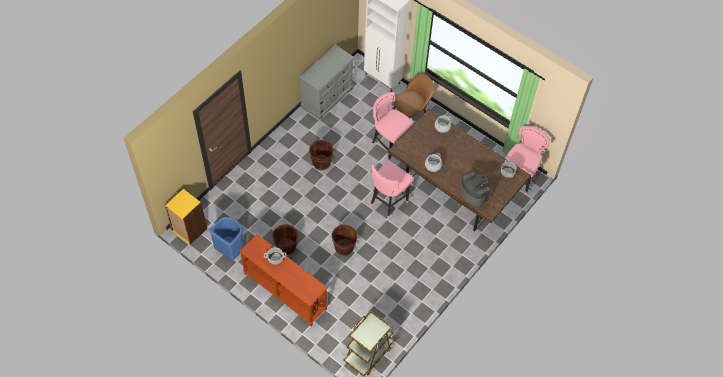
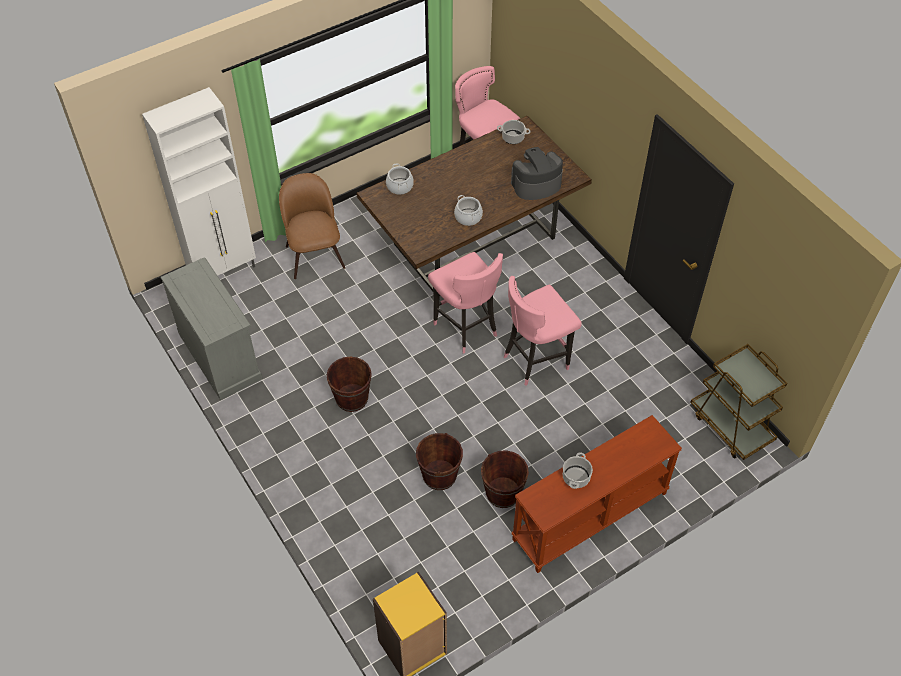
camera: 70 degrees left, 5 degrees down
(231, 250) = (481, 584): blue trash can -> none
(344, 247) = (530, 409): brown bucket -> brown bucket (439, 475)
(389, 146) = (359, 297): pink stool -> pink stool (535, 360)

